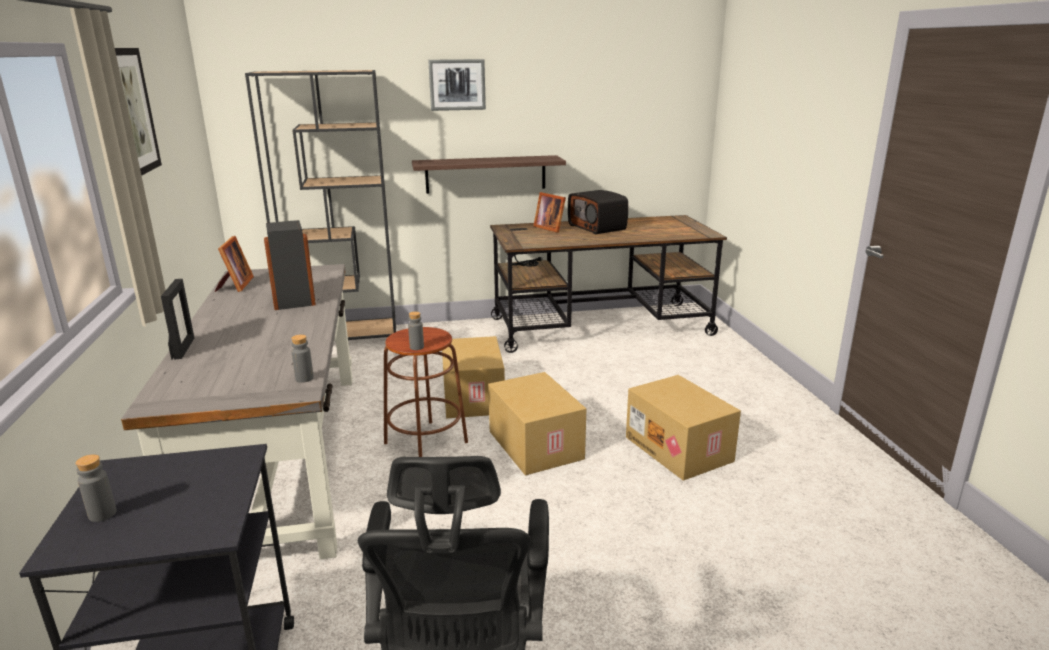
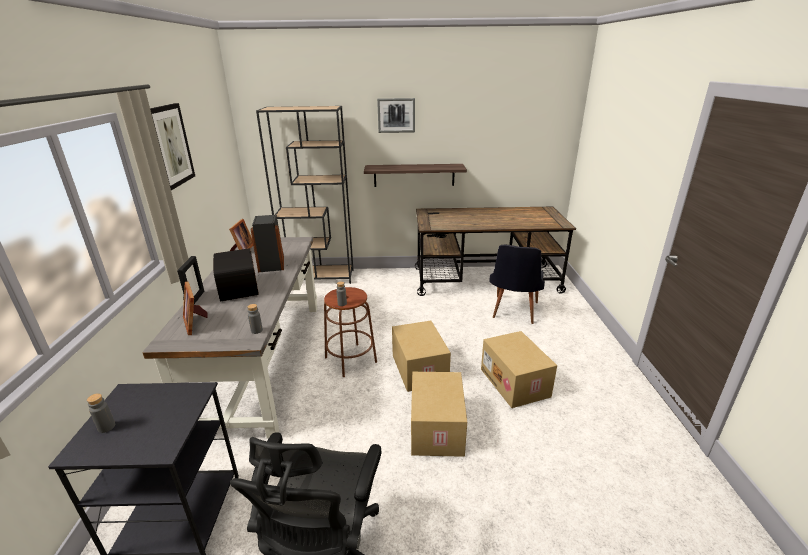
camera: 10 degrees right, 5 degrees up
(474, 397) = (389, 328): cardboard box -> cardboard box (438, 428)
(550, 228) = (454, 213): picture frame -> picture frame (196, 322)
(598, 227) = (487, 214): radio -> radio (240, 288)
(651, 363) = (513, 312): none -> black chair

